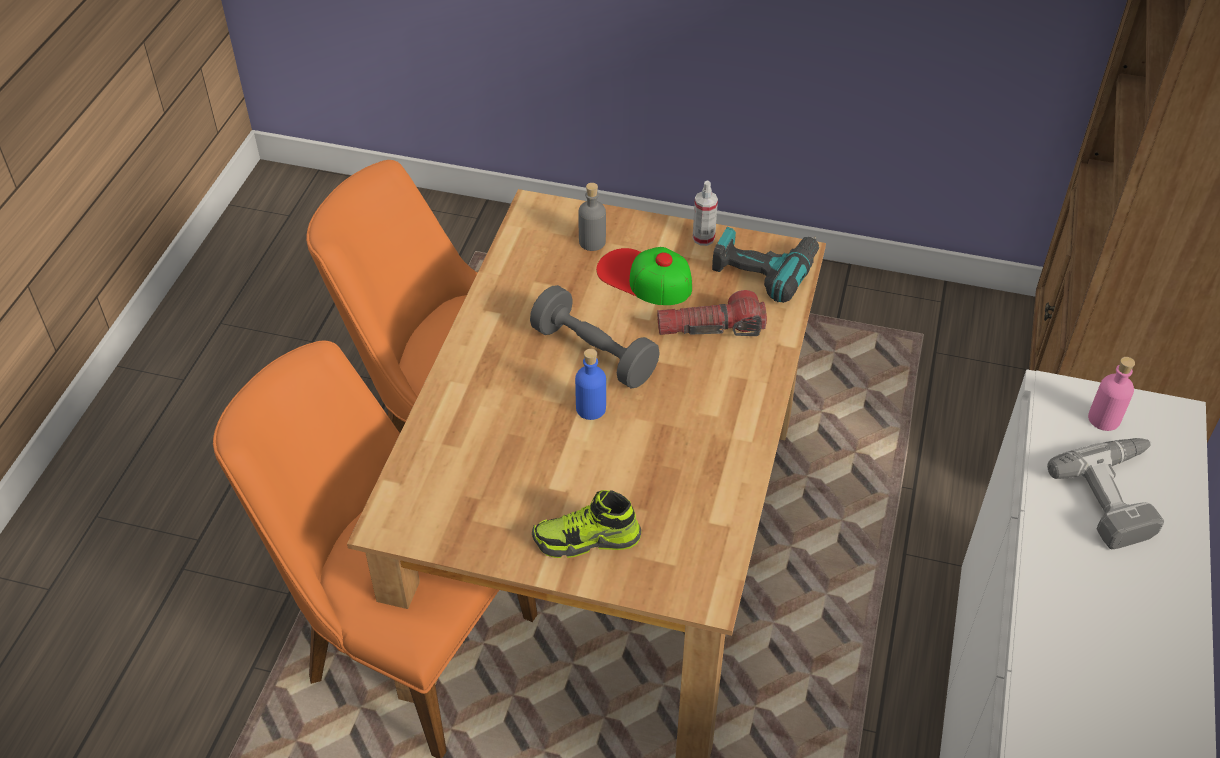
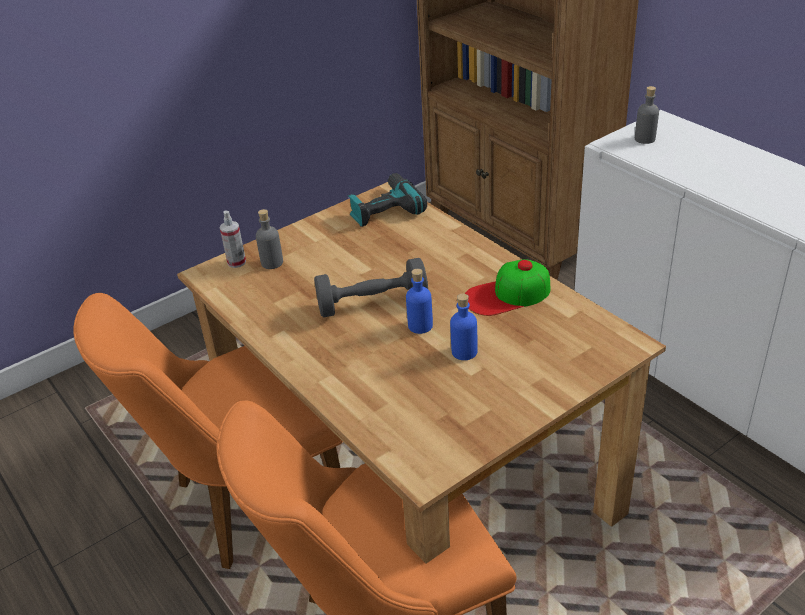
camera: 50 degrees left, 10 degrees down
(579, 464) = (464, 352): none -> blue bottle
(587, 540) = (535, 376): shoe -> none
(644, 277) = (332, 255): cap -> cap (507, 295)
(703, 238) = (329, 219): spray bottle -> spray bottle (236, 262)
(710, 328) = (408, 248): flashlight -> none
(1104, 419) = (645, 139): pink bottle -> grey bottle
(1119, 497) = (703, 157): power drill -> none

